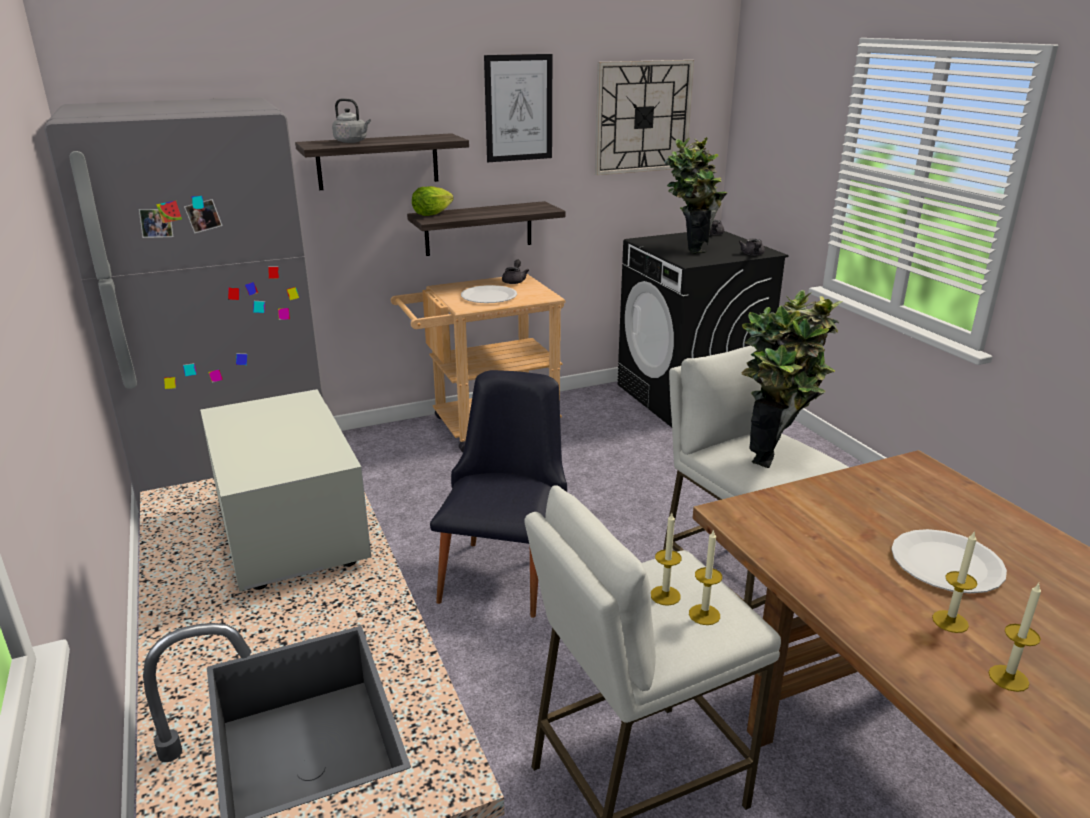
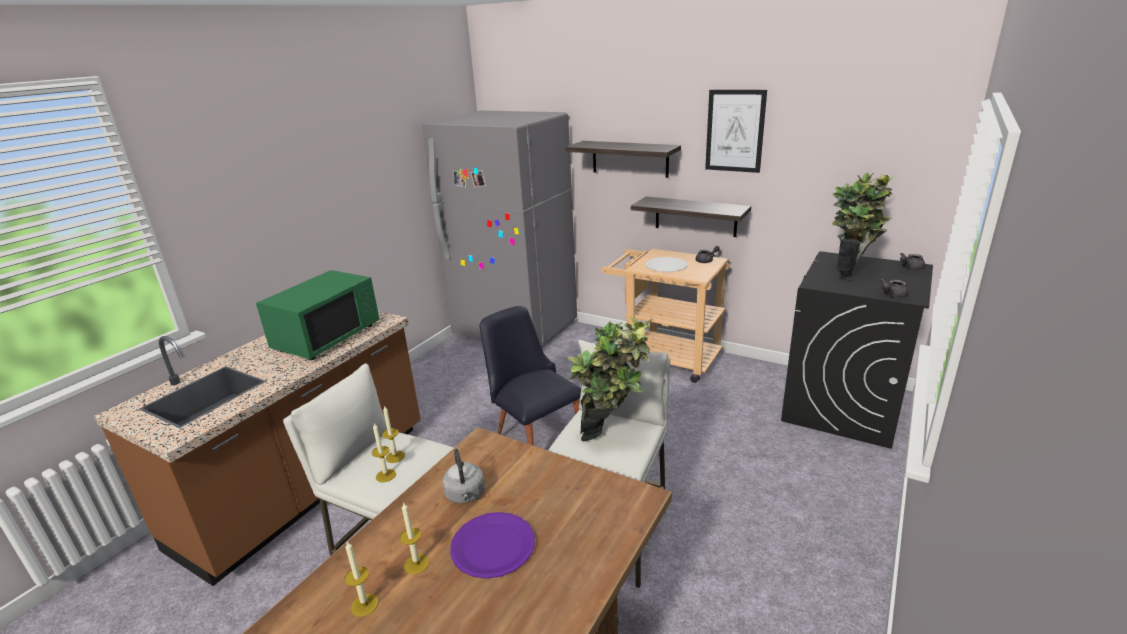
camera: 55 degrees right, 0 degrees up
(288, 531) = (327, 337): white microwave -> green microwave
(352, 141) = (604, 144): grey kettle -> grey kettle (465, 495)
(431, 214) = (655, 200): lettuce -> none
(505, 570) = (535, 436): black chair -> black chair turned 105 degrees counterclockwise
(643, 117) = (855, 148): wall clock -> none
(946, 563) = (493, 546): white plate -> purple plate

